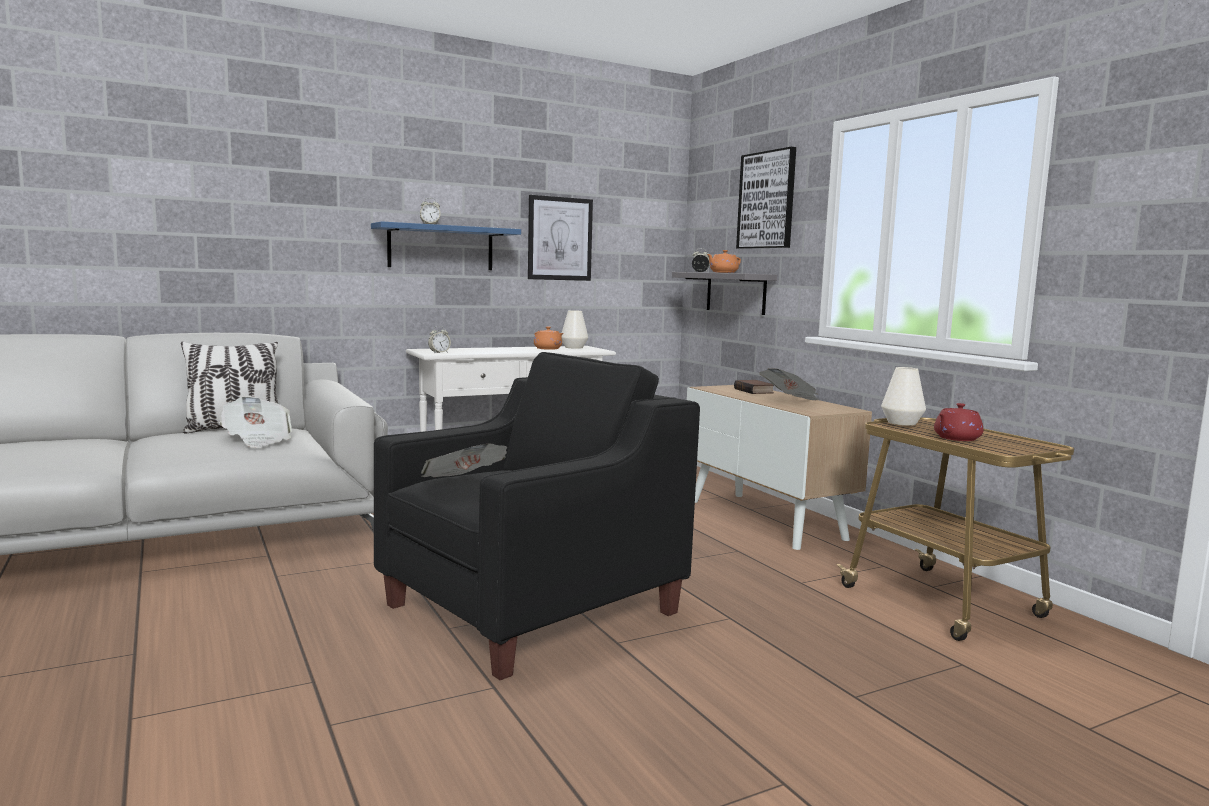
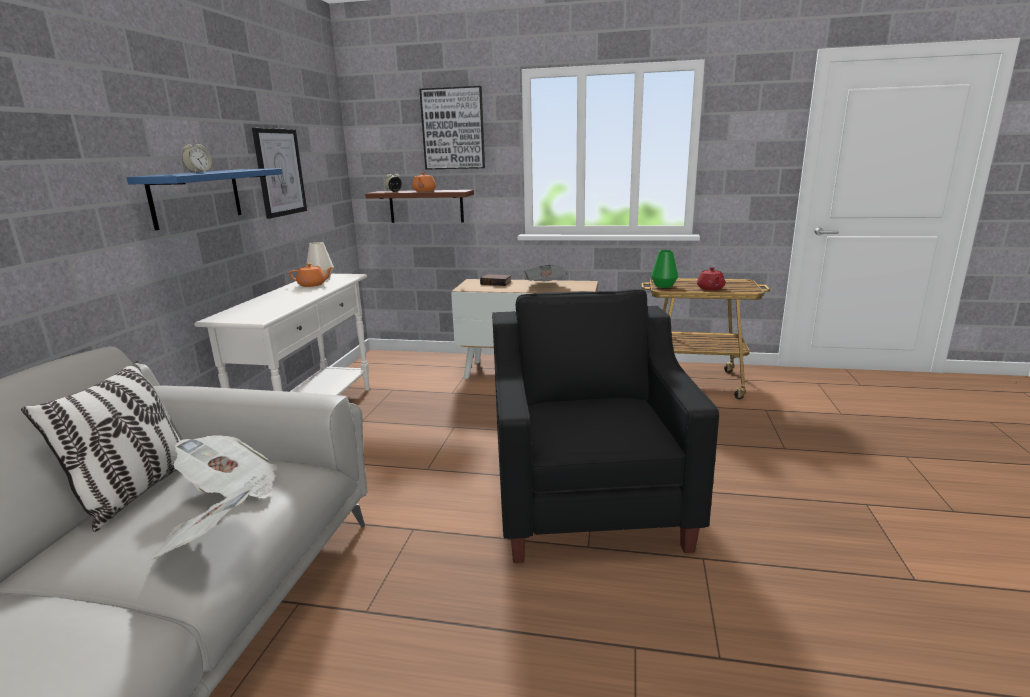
camera: 50 degrees left, 10 degrees up
(439, 353) = (259, 317): alarm clock -> none
(463, 485) = (594, 428): newspaper -> newspaper (208, 544)
(736, 293) = (426, 206): grey shelf -> brown shelf
(901, 423) = (663, 285): white vase -> green vase

